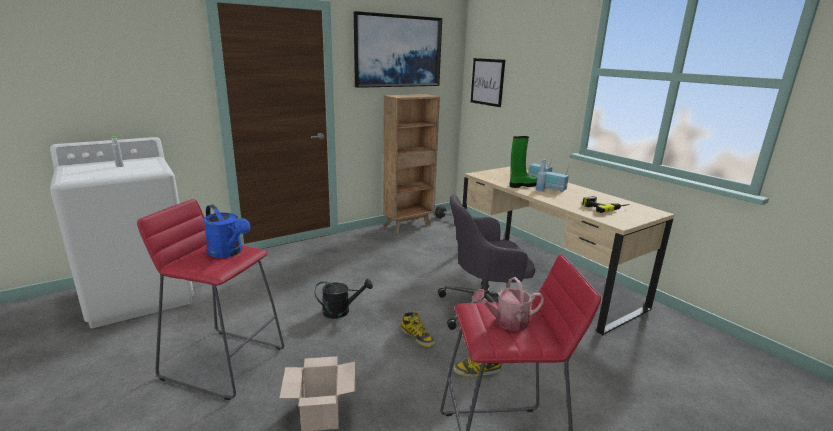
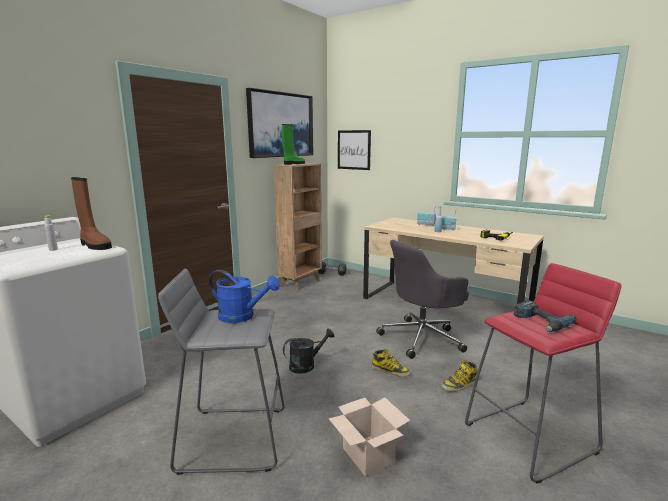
camera: 20 degrees left, 5 degrees down
(152, 166) = (94, 245): none -> brown boot
(224, 362) = (232, 438): red stool -> grey stool
(507, 322) = (540, 322): watering can -> power drill
(522, 185) = (420, 229): green boot -> green boot (293, 164)

